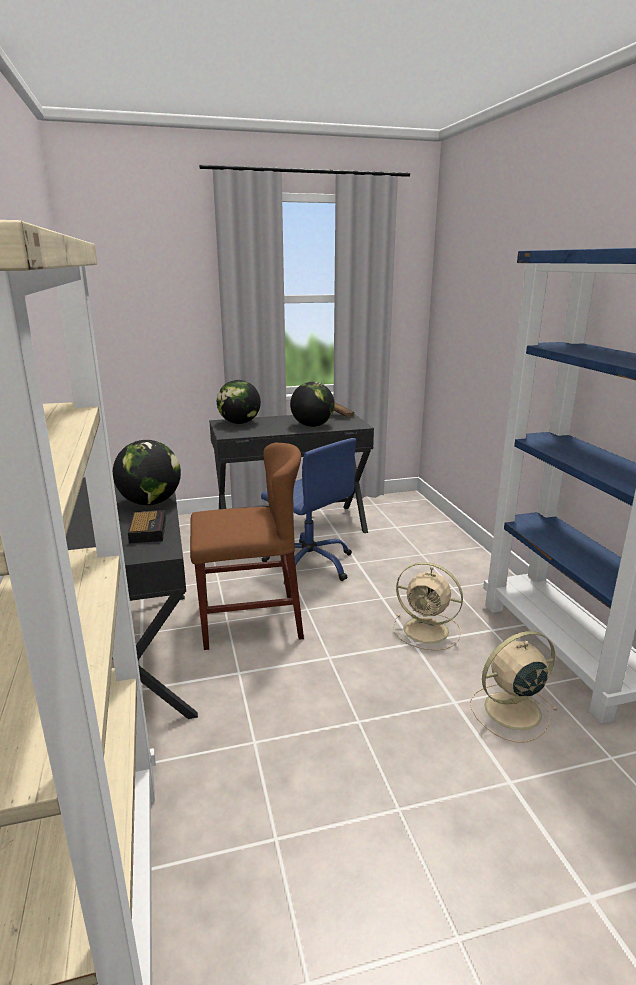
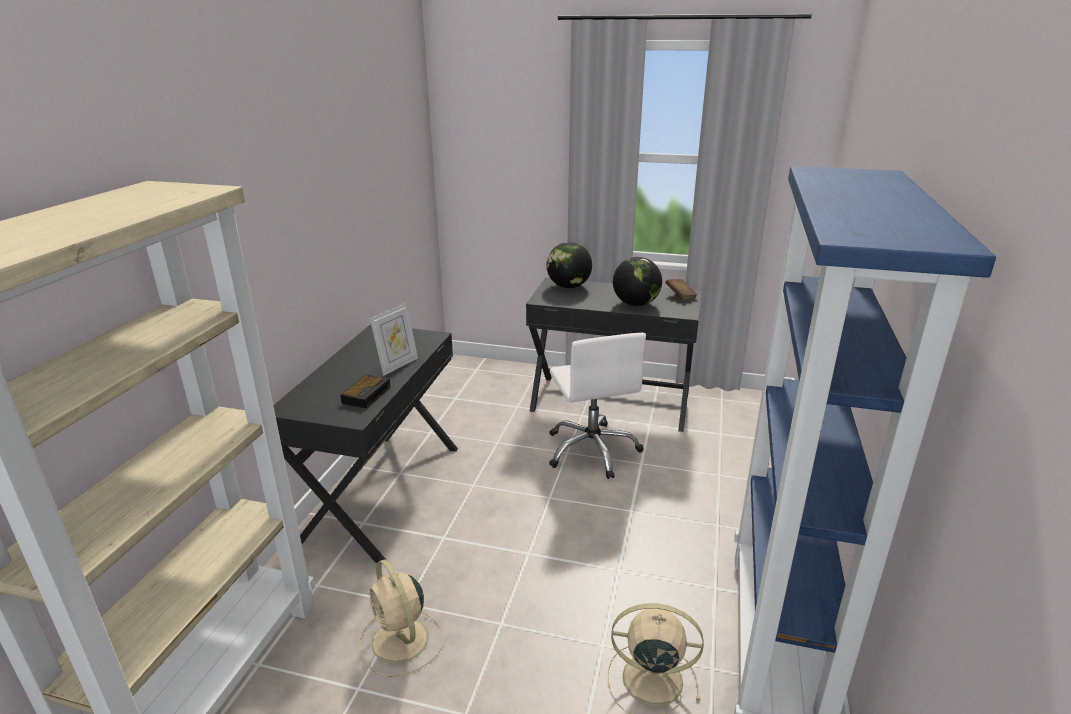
camera: 30 degrees right, 5 degrees up
(150, 502) = (397, 365): globe -> picture frame
(250, 621) = (491, 492): brown chair -> none
(309, 564) = (592, 450): blue office chair -> white office chair
(428, 631) = (645, 562): beige fan -> beige fan (401, 642)

